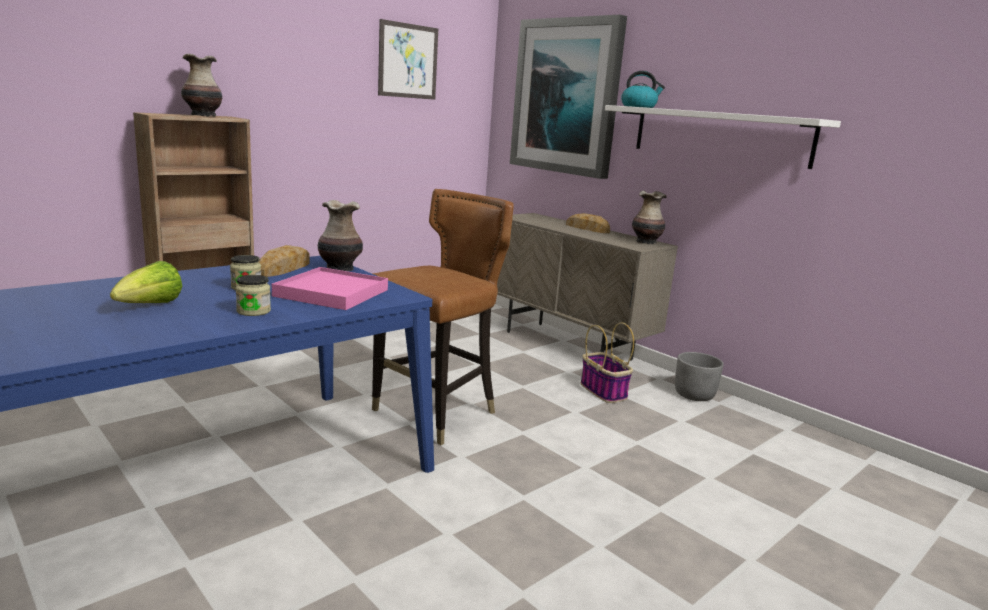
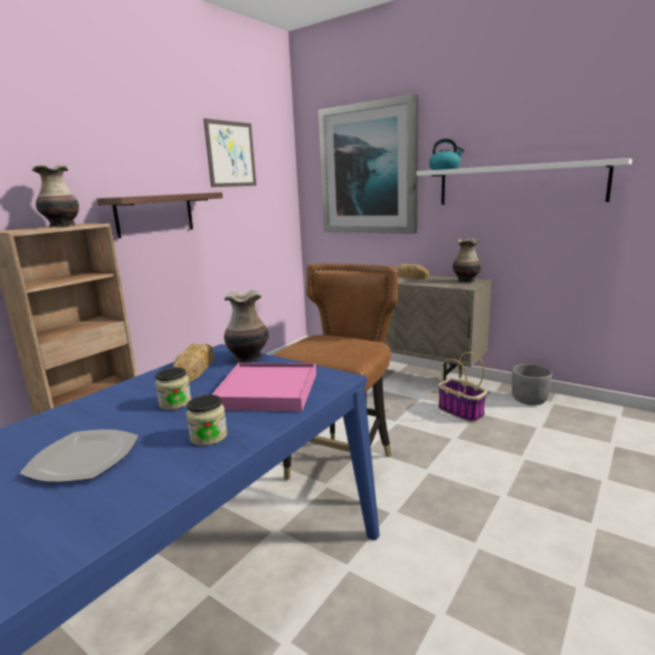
camera: 10 degrees left, 0 degrees up
(150, 306) = (85, 458): lettuce -> plate
(307, 117) = (155, 214): none -> shelf

